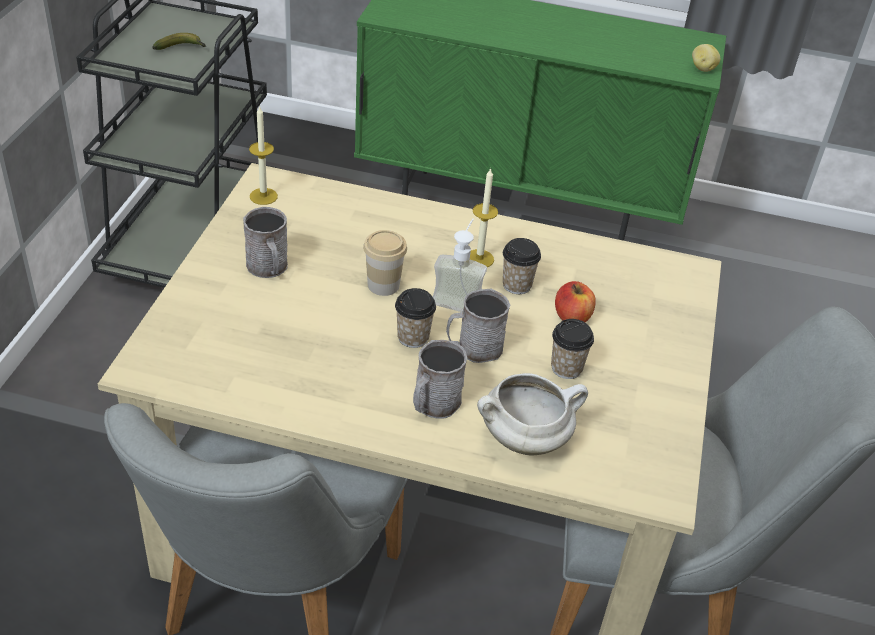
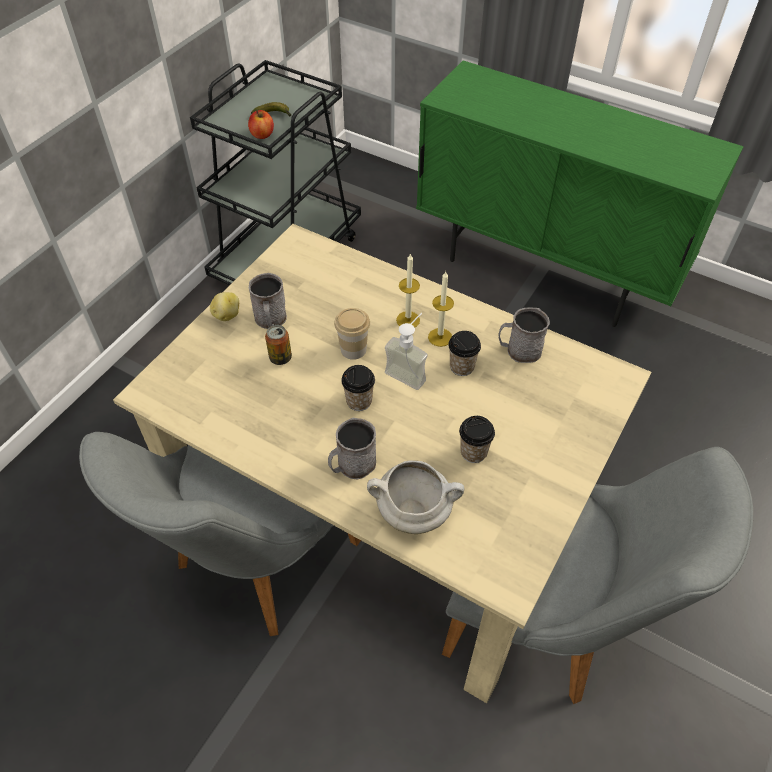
camera: 20 degrees right, 10 degrees up
(263, 196) = (290, 255): candle -> candle (408, 320)
(298, 306) = (280, 358): none -> can
(473, 348) = (403, 420): grey mug -> grey mug (519, 350)
(572, 317) = (497, 405): apple -> apple (262, 134)
(702, 68) = (706, 178): potato -> potato (226, 315)

